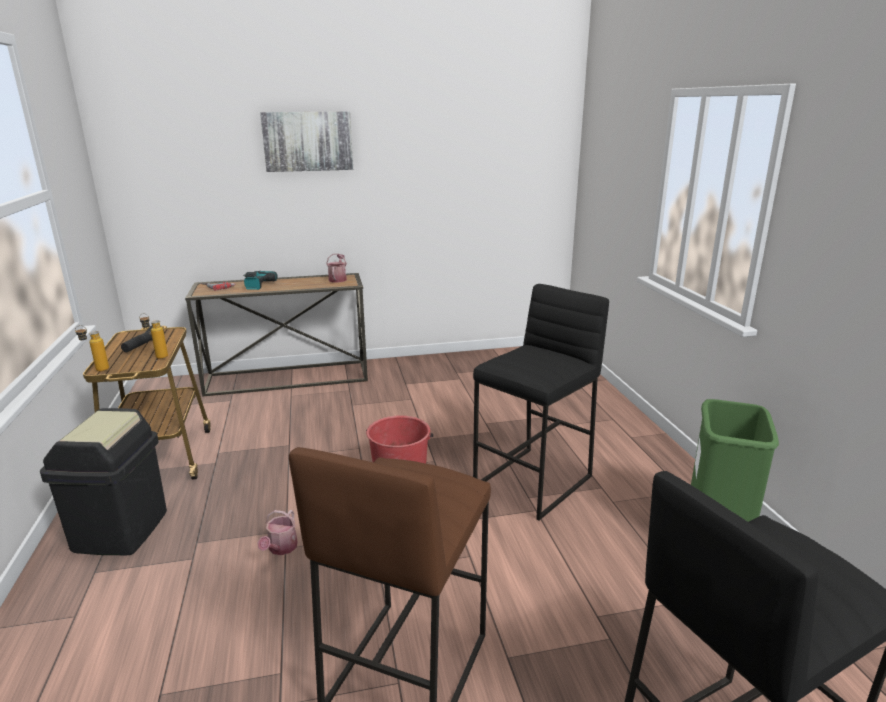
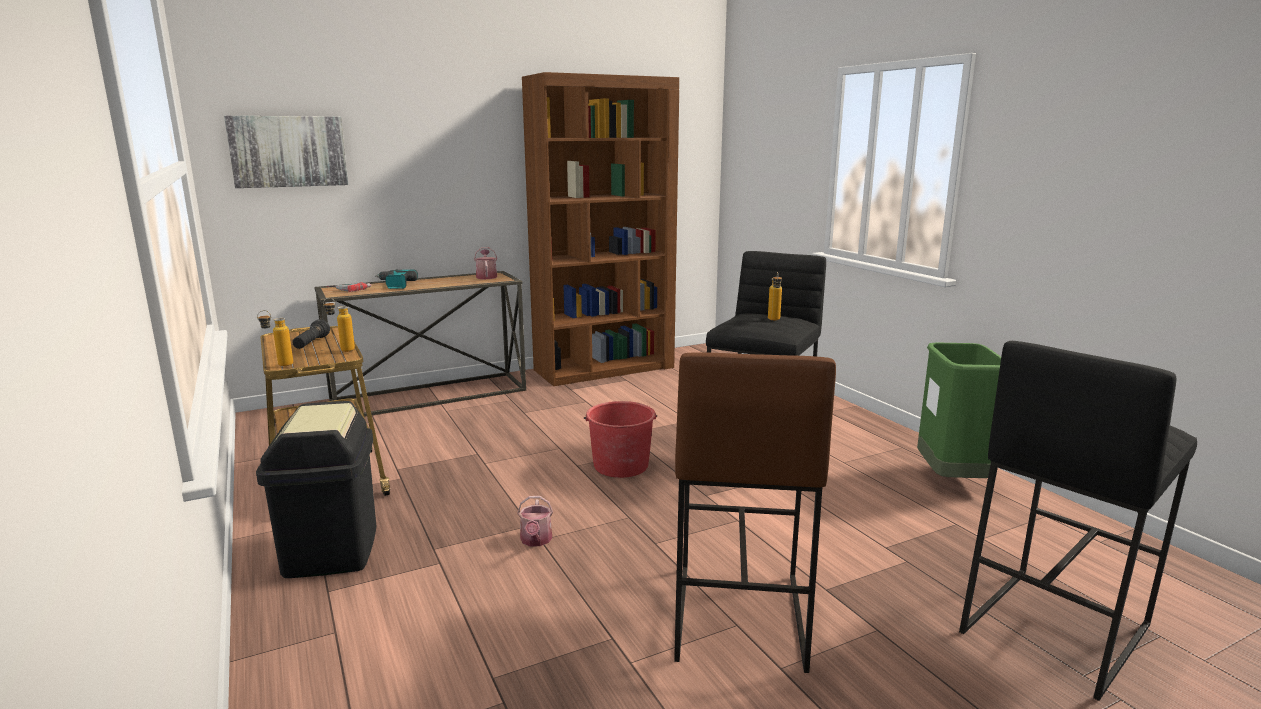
camera: 15 degrees left, 5 degrees down
(308, 141) = (448, 122): picture -> picture (288, 151)
(448, 364) = (604, 368): none -> brown bookcase
(543, 360) = (774, 320): none -> bottle

